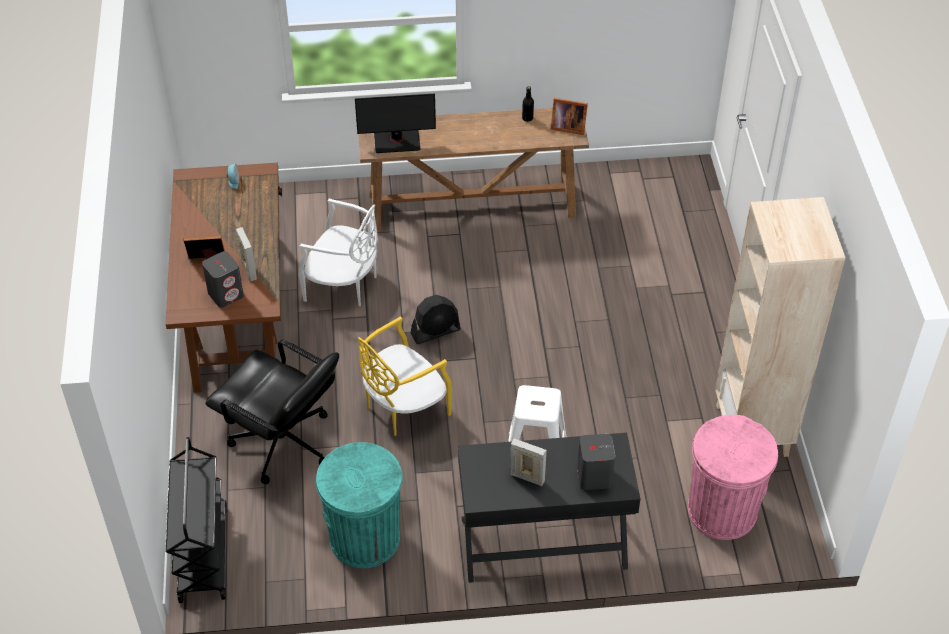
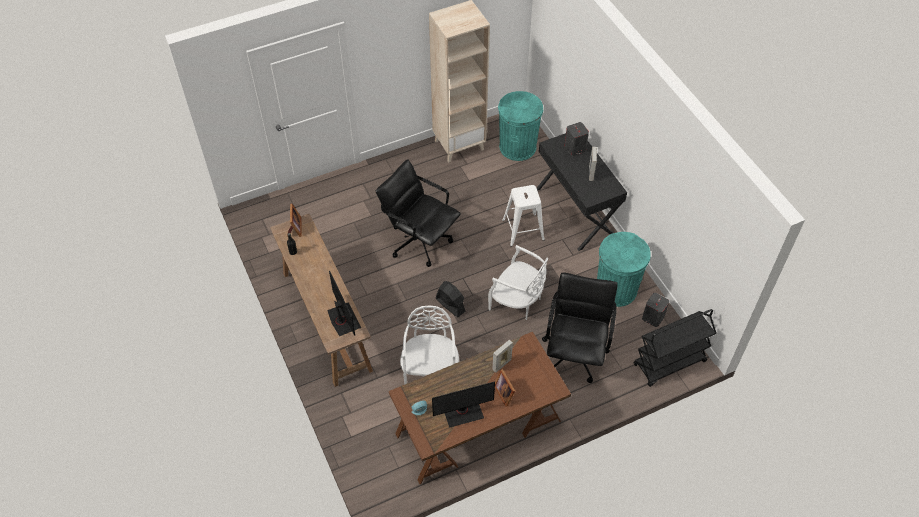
camera: 110 degrees left, 5 degrees up
(208, 217) = (463, 412): none -> monitor
(226, 294) = (529, 369): grey speaker -> grey speaker (653, 317)
(403, 407) = (517, 302): yellow chair -> white chair
(565, 328) = (419, 241): none -> black office chair
(722, 511) = (518, 147): pink trash can -> turquoise trash can

